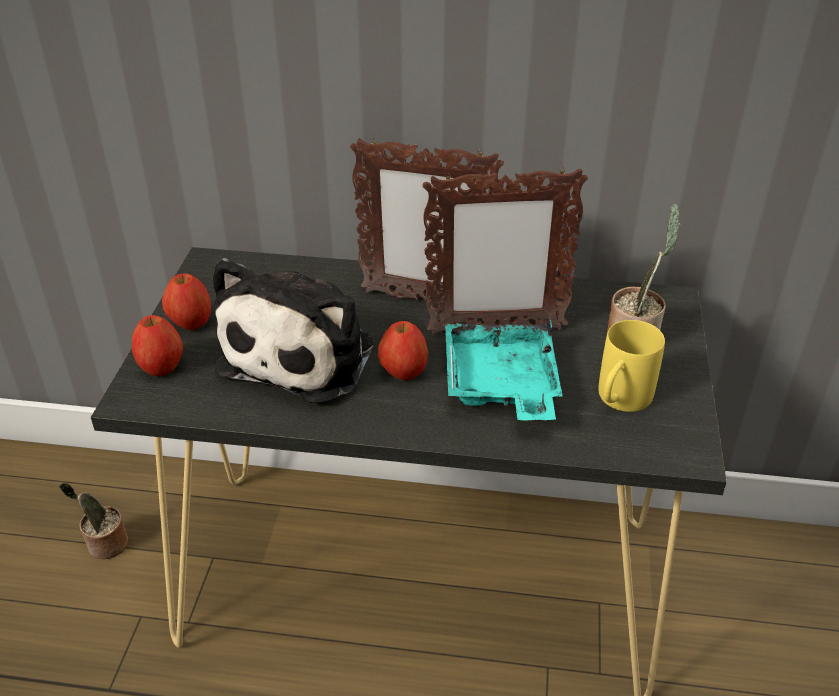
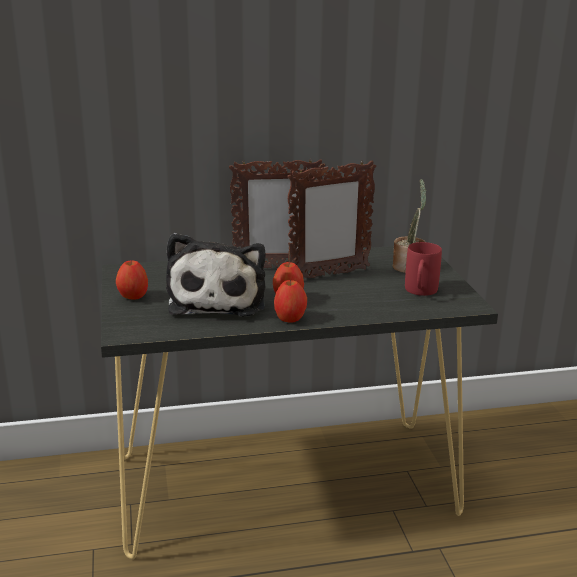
camera: 20 degrees left, 15 degrees down
(105, 545) = (41, 515): potted plant -> none
(161, 367) = (130, 318): apple -> apple (290, 319)
(501, 385) = (349, 295): turquoise tray -> none
(619, 401) = (420, 292): yellow mug -> red mug

